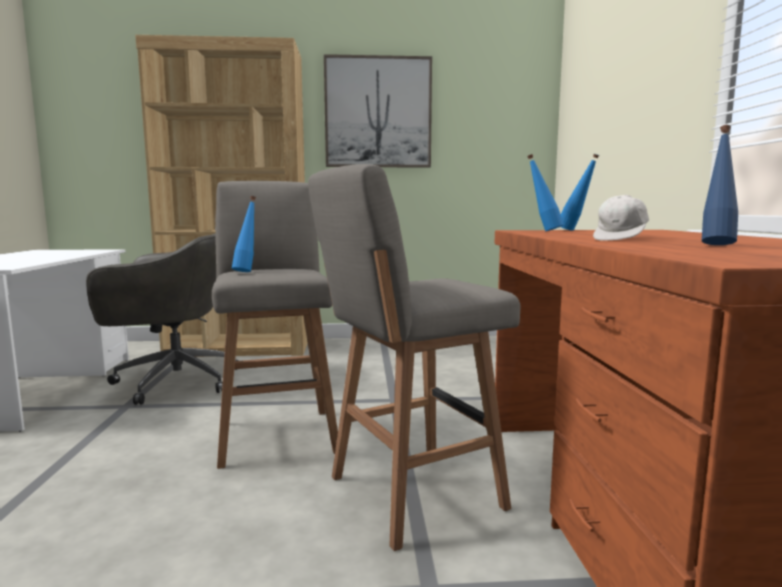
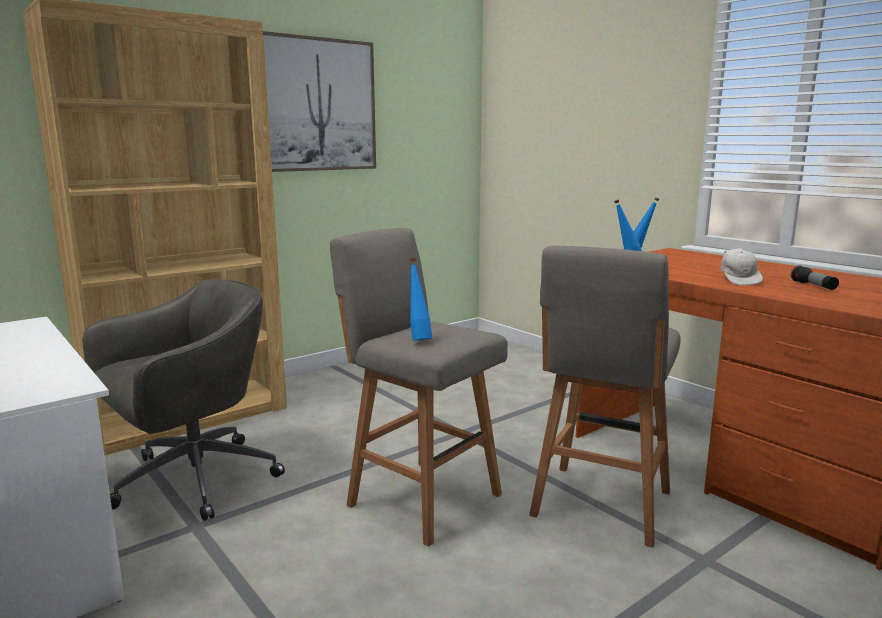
camera: 35 degrees left, 5 degrees up
(716, 245) = (813, 286): blue bottle -> flashlight

